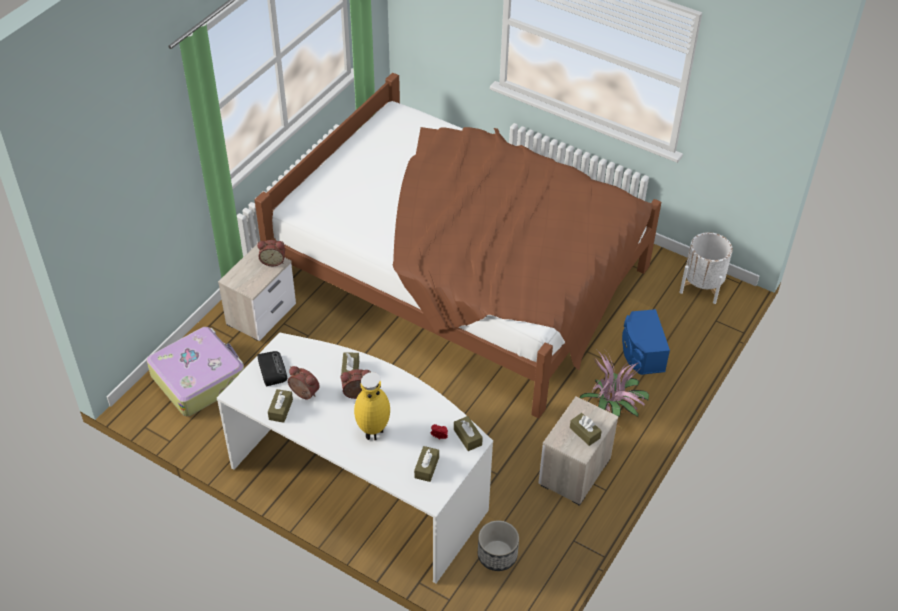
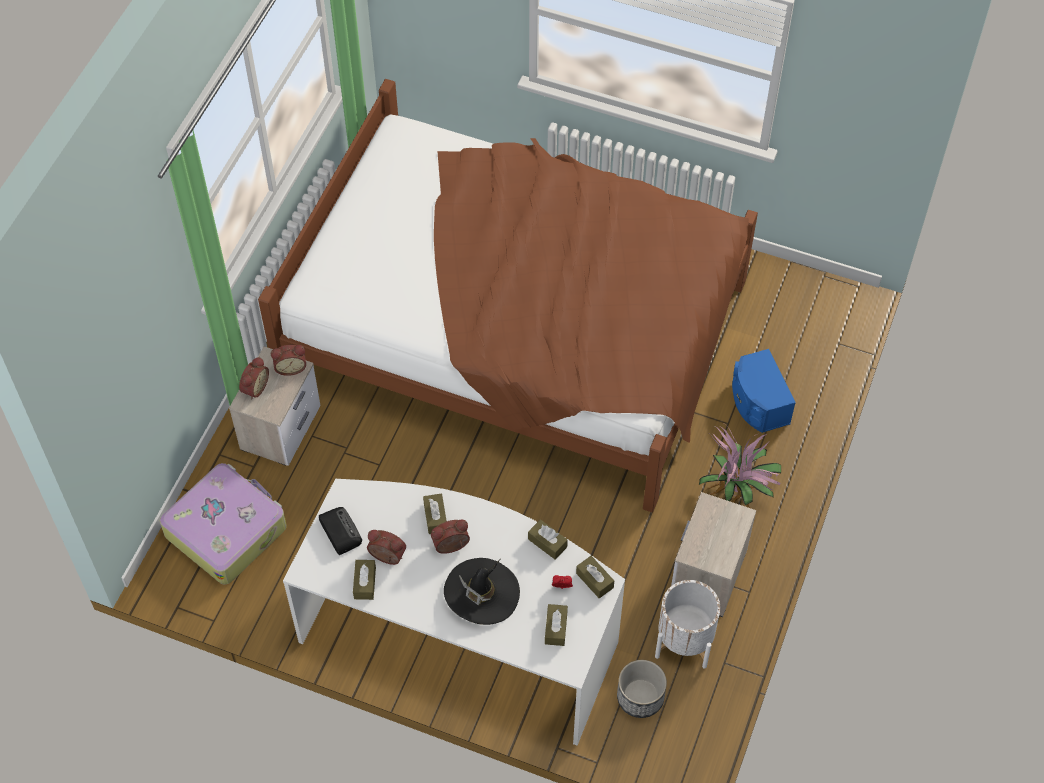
camera: 10 degrees left, 10 degrees up
(241, 270) = (254, 387): none -> alarm clock
(373, 432) = (481, 593): yellow vase -> black hat
(584, 433) = (721, 539): brown tissue box -> brown tissue box (547, 543)
(702, 286) = (814, 298): white planter -> white planter (685, 640)

